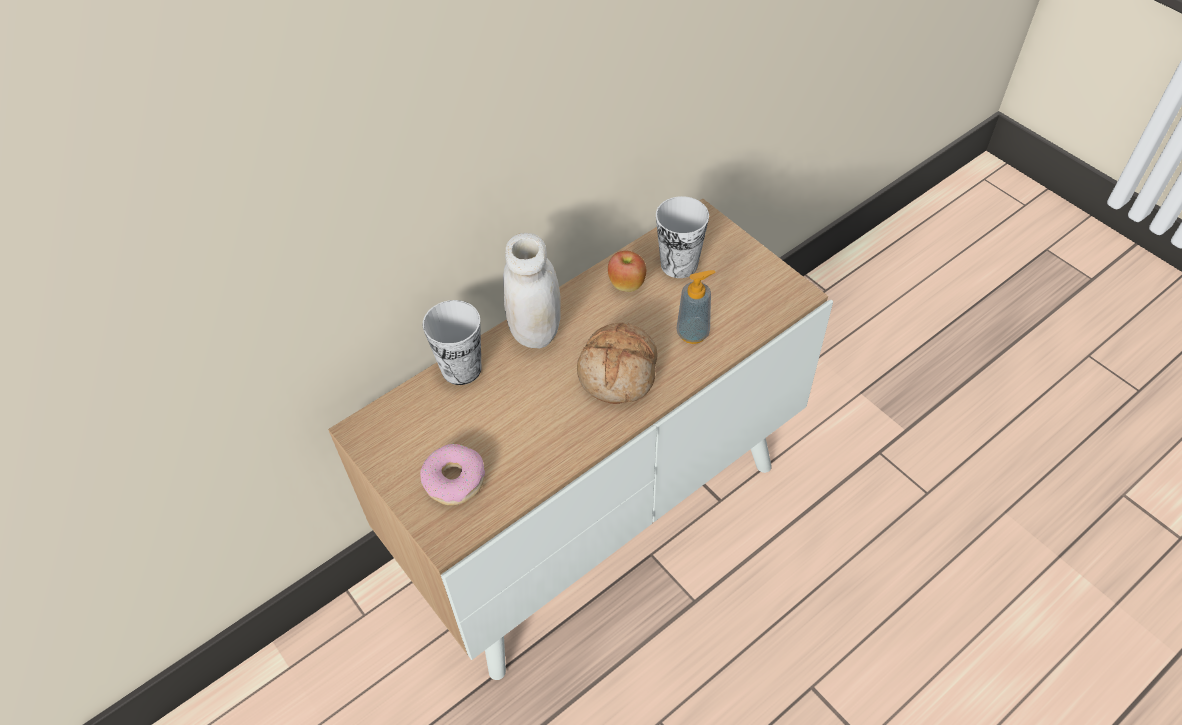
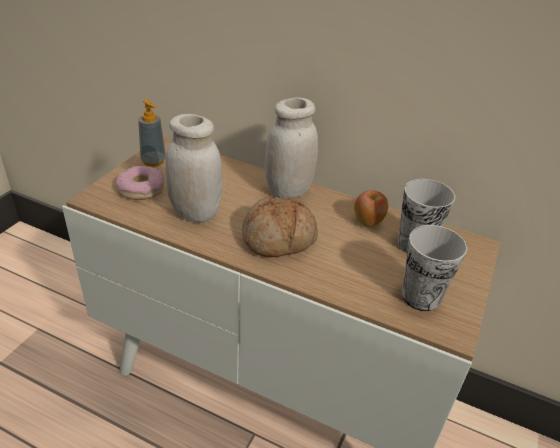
camera: 60 degrees right, 15 degrees down
(461, 369) = (234, 169): cup -> cup (420, 297)
(533, 435) = (195, 212): none -> white jar
(693, 333) = (349, 270): soap dispenser -> soap dispenser (153, 161)

